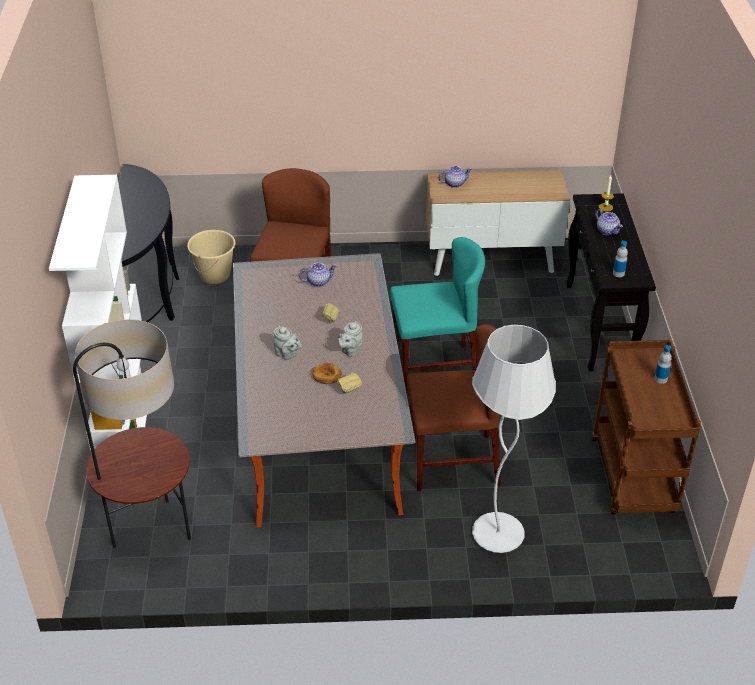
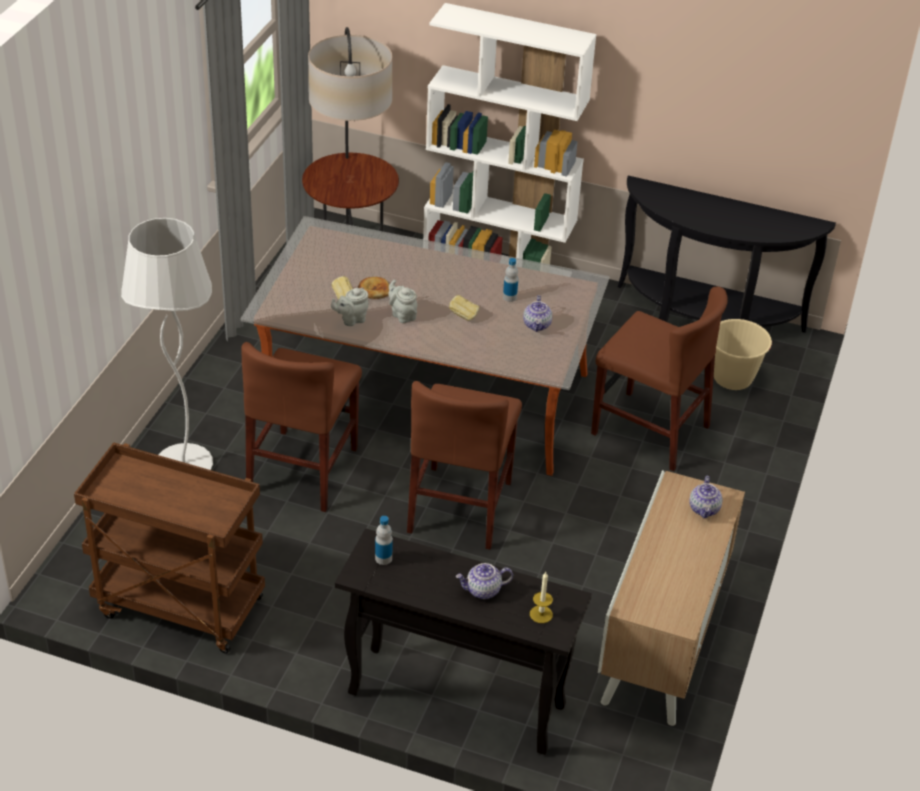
camera: 110 degrees right, 0 degrees up
(287, 354) = (424, 274): grey teapot -> grey teapot (351, 320)
(434, 369) = (460, 506): turquoise chair -> brown chair
(660, 379) = (178, 513): bottle -> bottle (509, 297)

